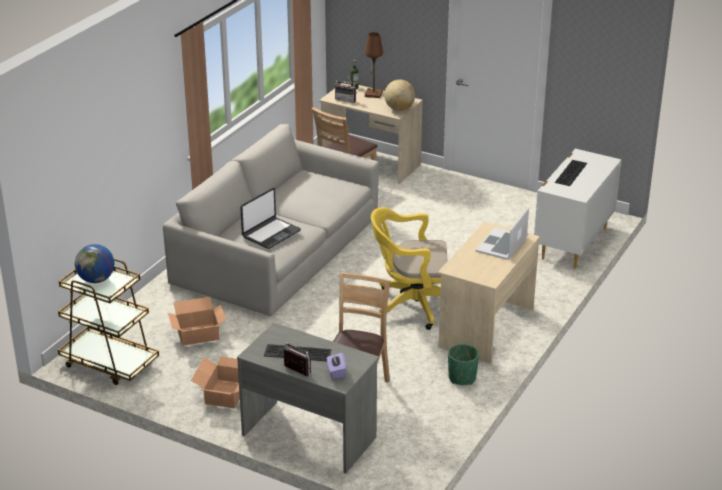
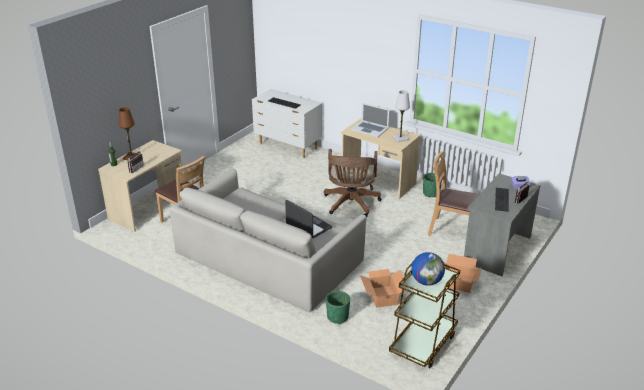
camera: 85 degrees left, 0 degrees up
(160, 303) = (337, 317): none -> green planter
(399, 109) = (164, 149): globe -> none
(411, 305) = (351, 205): yellow office chair -> brown office chair
(476, 270) = (400, 138): none -> white table lamp

